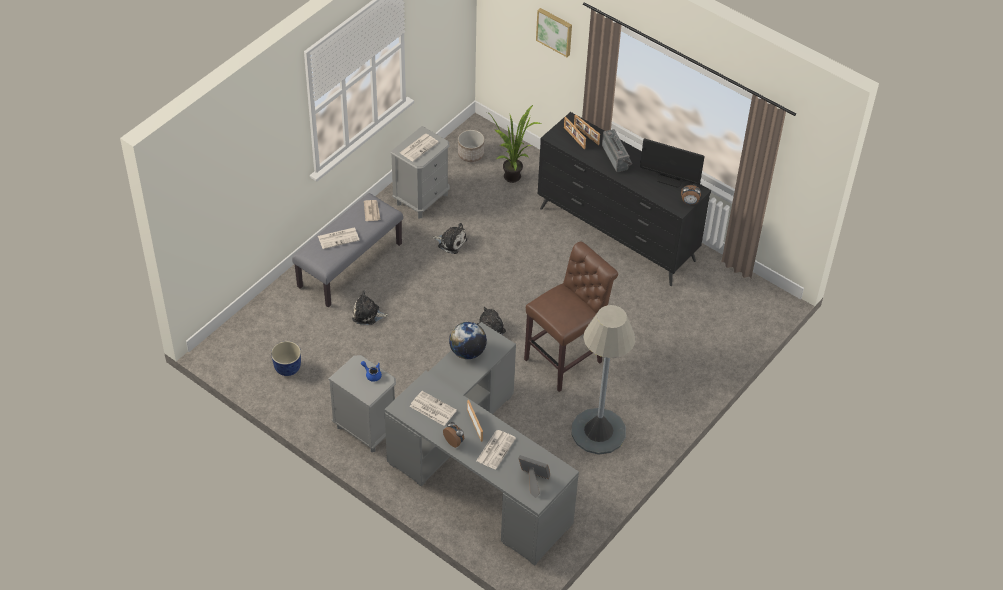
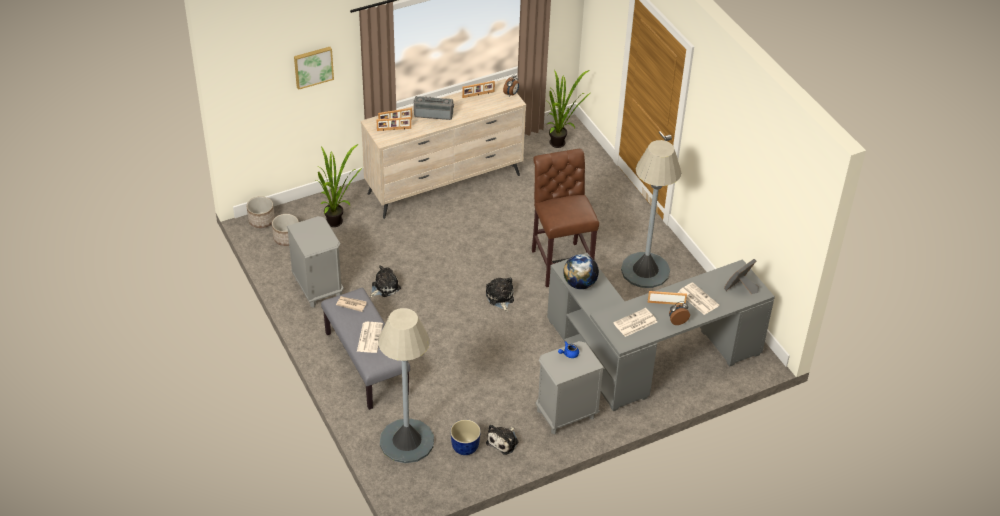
camera: 65 degrees left, 5 degrees down
(274, 325) = (406, 441): none -> grey floor lamp
(367, 314) = (434, 371): plush toy -> plush toy (503, 441)
(419, 147) = (313, 236): newspaper -> none
(482, 129) = (261, 220): none -> planter
(617, 235) = (445, 184): black dresser -> beige dresser
(669, 179) = (478, 95): monitor -> picture frame
(743, 303) = (561, 144): none -> potted plant

